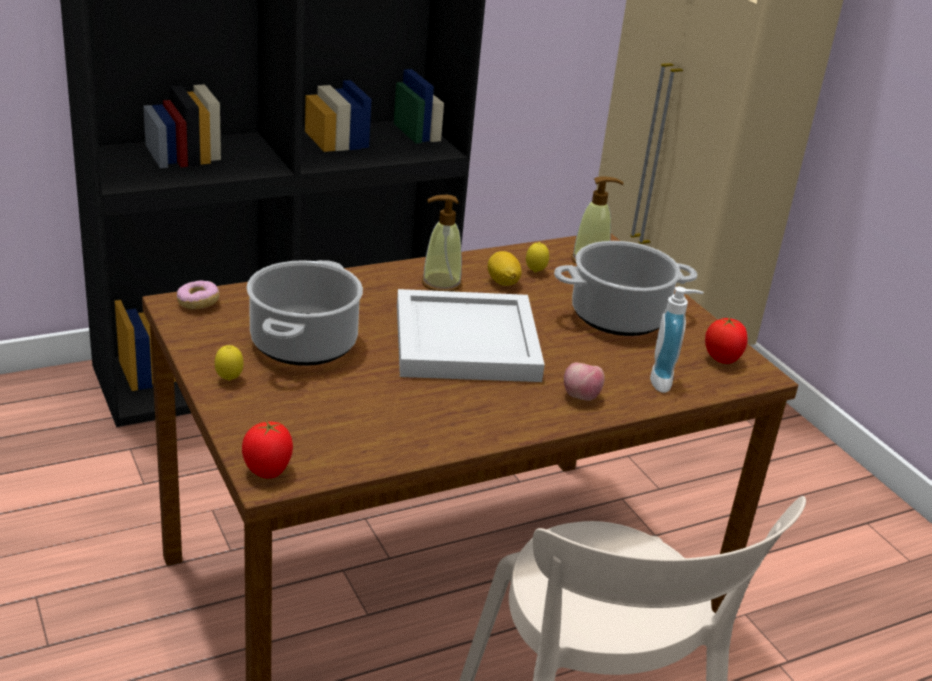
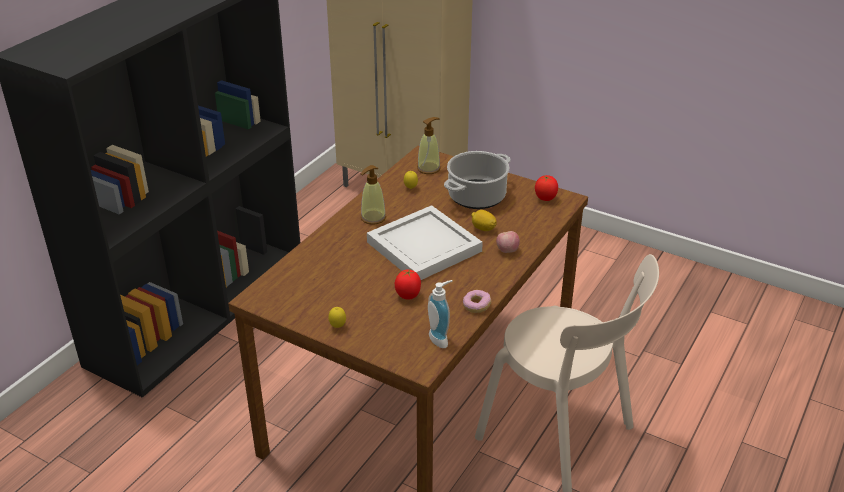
camera: 30 degrees left, 5 degrees up
(198, 303) = (264, 292): donut -> donut (476, 306)
(268, 472) = (417, 364): tomato -> tomato (408, 296)
(303, 343) = (347, 287): cooking pot -> none
(502, 282) = (402, 202): lemon -> lemon (483, 228)
(666, 382) = (534, 223): soap dispenser -> soap dispenser (441, 338)

